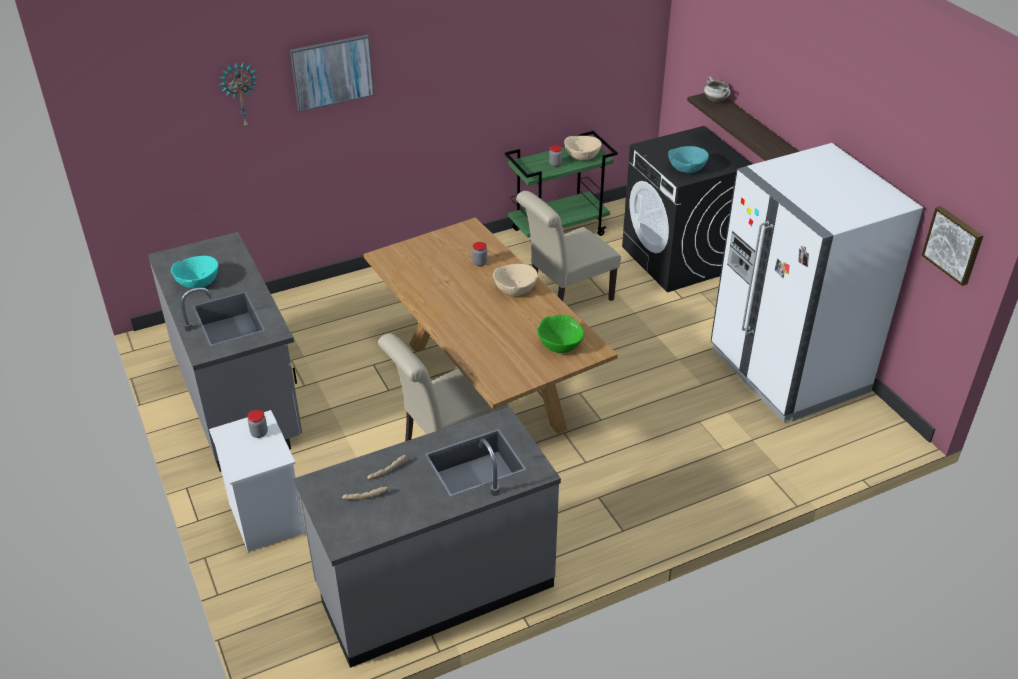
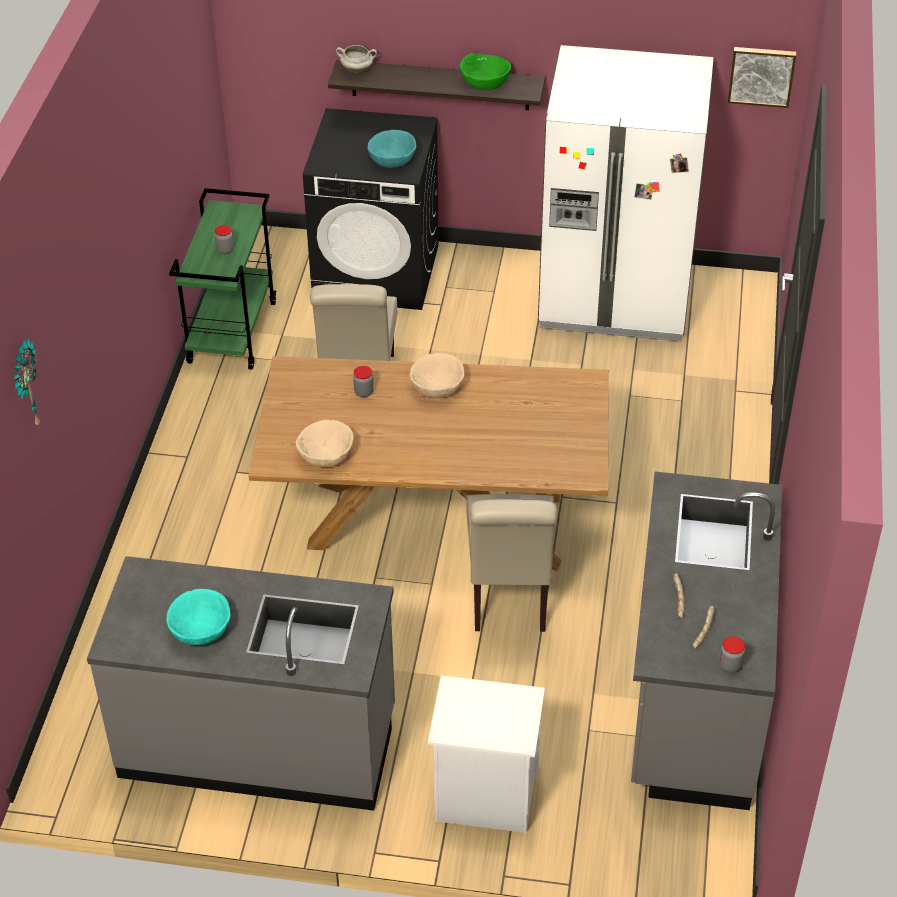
camera: 55 degrees left, 5 degrees up
(259, 433) = (473, 700): jar -> jar (730, 665)
(332, 72) = (68, 290): picture -> none
(560, 344) = (558, 400): green bowl -> green bowl (485, 83)
(582, 155) = (232, 223): beige bowl -> beige bowl (325, 456)

